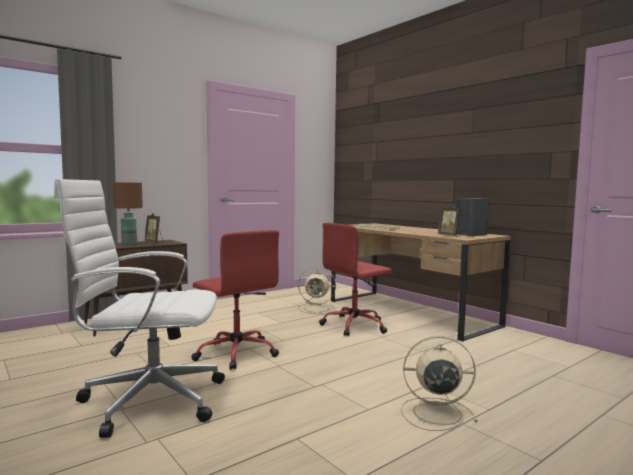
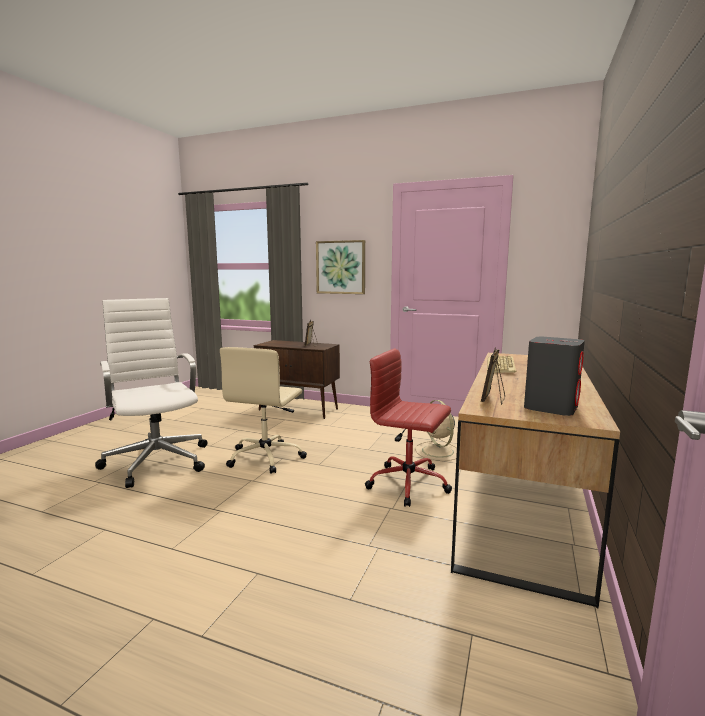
camera: 60 degrees right, 5 degrees up
(129, 244) = (293, 344): brown table lamp -> none
(154, 156) = (341, 267): none -> picture
(236, 353) = (266, 457): red office chair -> beige office chair
(434, 413) = (174, 592): beige fan -> none

